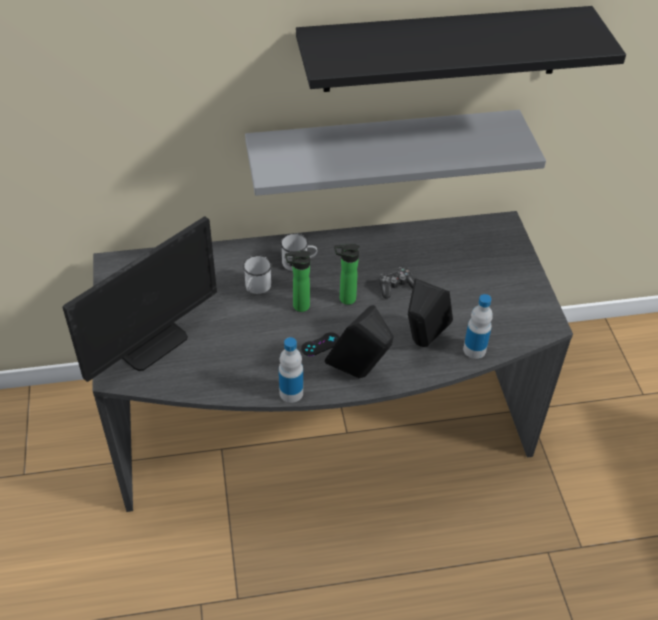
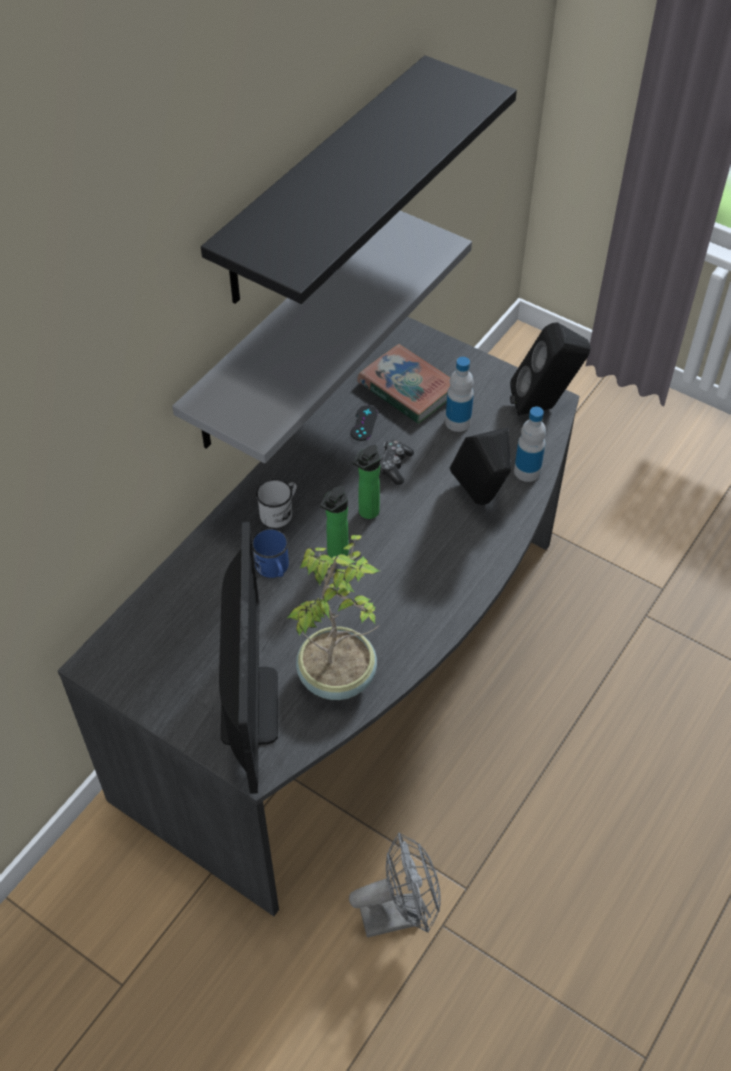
camera: 45 degrees left, 5 degrees up
(187, 574) = (399, 913): none -> grey fan
(214, 368) = (339, 676): none -> potted plant
(256, 288) = (274, 569): white mug -> blue mug
(291, 393) = (435, 638): bottle -> bottle (458, 422)
(320, 344) = (401, 573): black game controller -> black game controller (364, 423)
(359, 374) = (467, 572): black speaker -> black speaker (544, 406)
(462, 252) = (407, 388): none -> book

